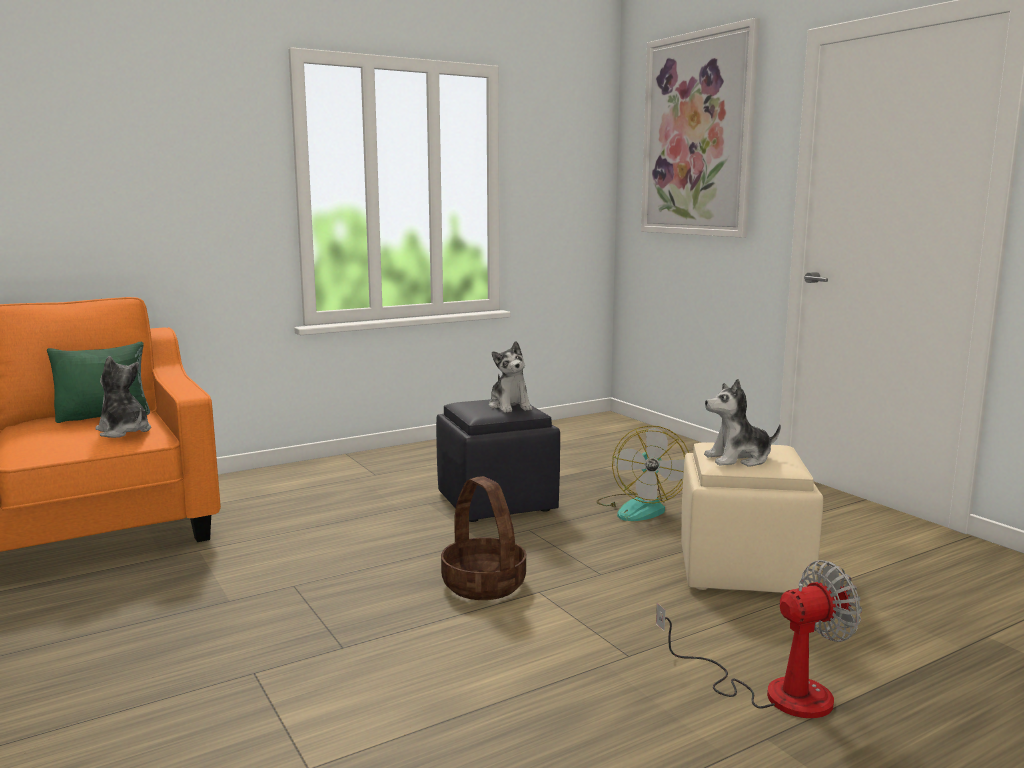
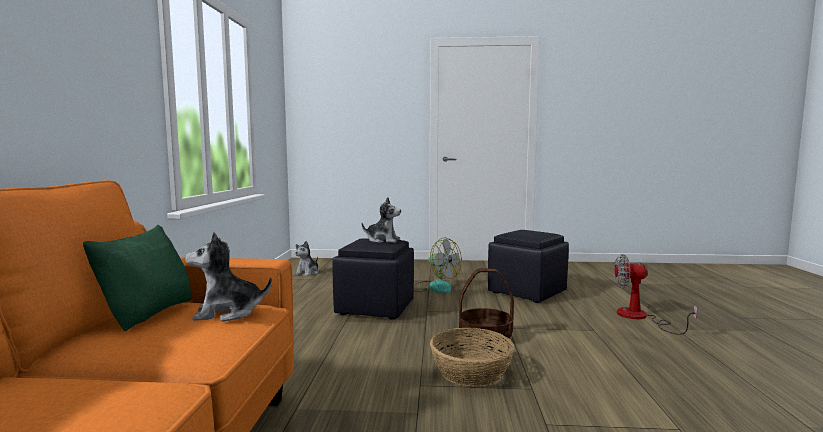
camera: 55 degrees left, 5 degrees down
(357, 602) = (471, 371): none -> basket
(697, 135) = (357, 86): picture -> none
(738, 459) = (535, 235): plush toy -> plush toy (307, 273)
(744, 570) = (528, 292): beige ottoman -> black ottoman
(774, 691) = (640, 318): fan -> fan turned 90 degrees counterclockwise

